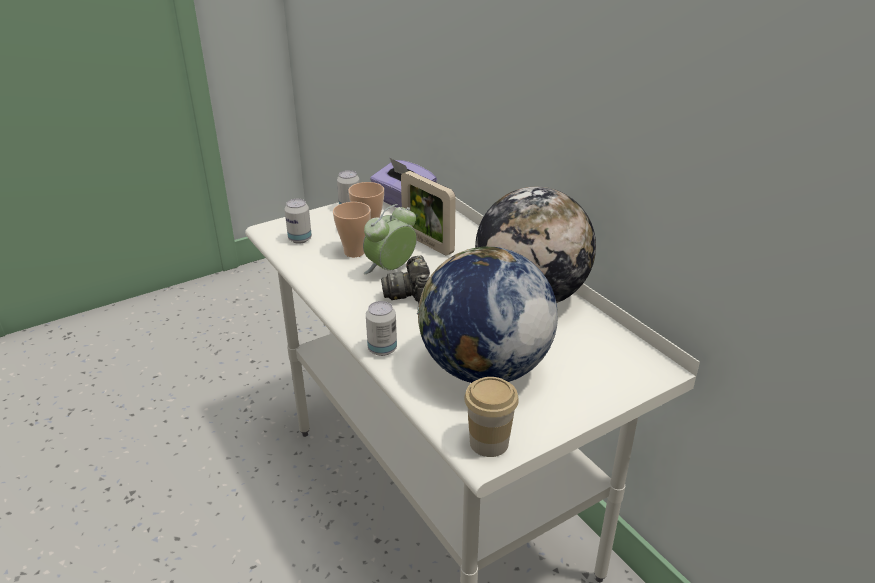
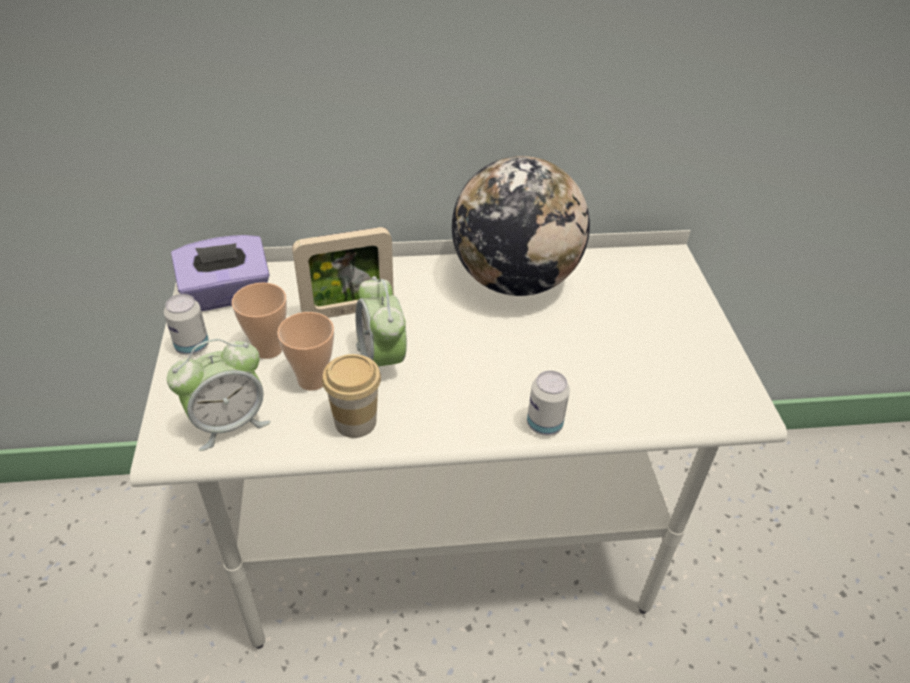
camera: 65 degrees left, 10 degrees up
(300, 239) = (229, 423): can -> alarm clock
(411, 294) = (448, 363): camera -> none
(483, 369) = (619, 360): globe -> none
(489, 442) = (732, 400): cup -> cup (355, 421)

